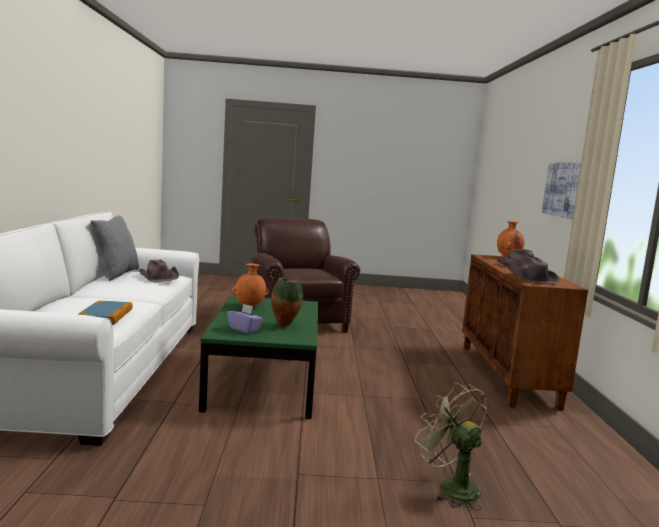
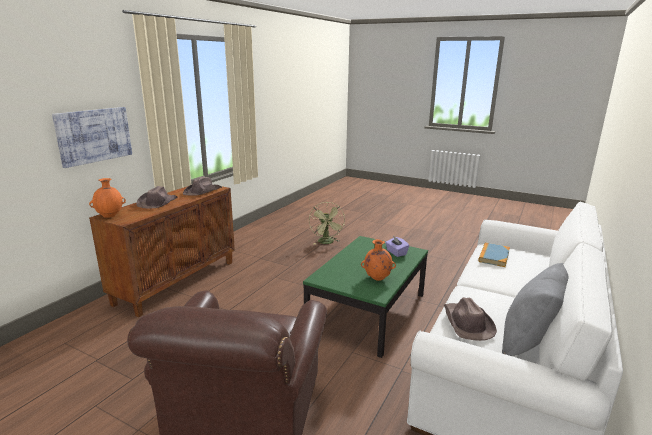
camera: 150 degrees left, 10 degrees up
(285, 325) = (365, 252): vase -> none

